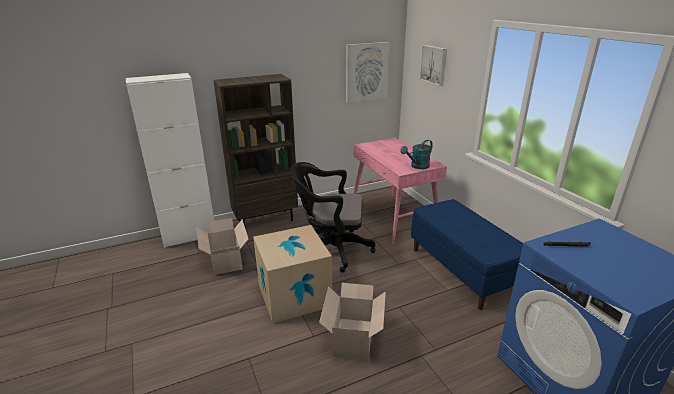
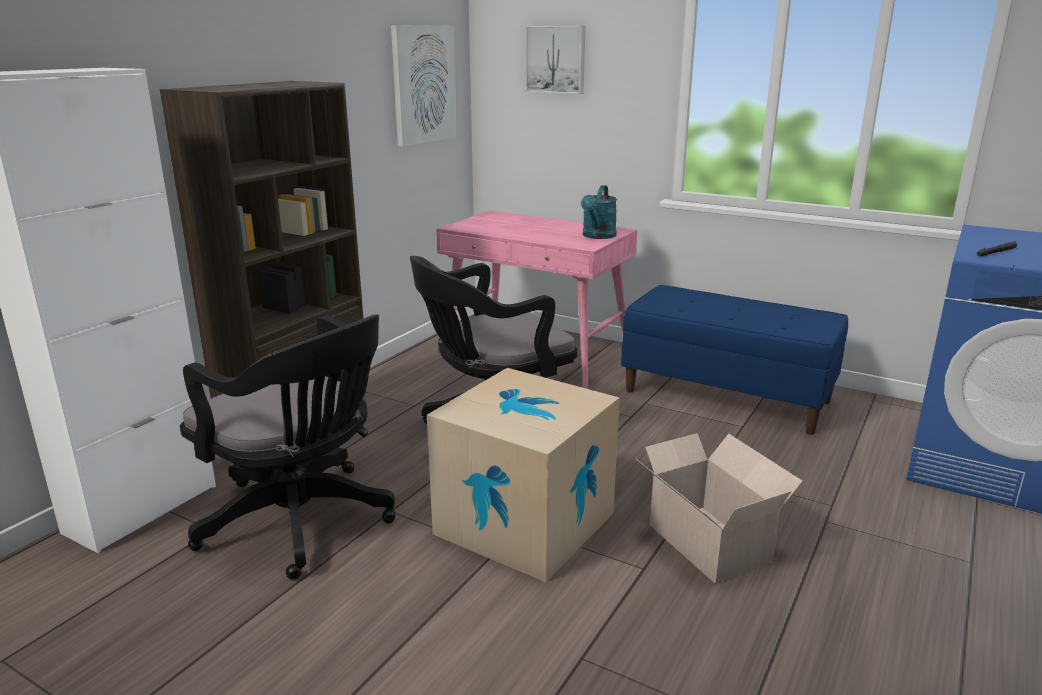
camera: 35 degrees left, 5 degrees down
(225, 261) = (303, 522): cardboard box -> black office chair

